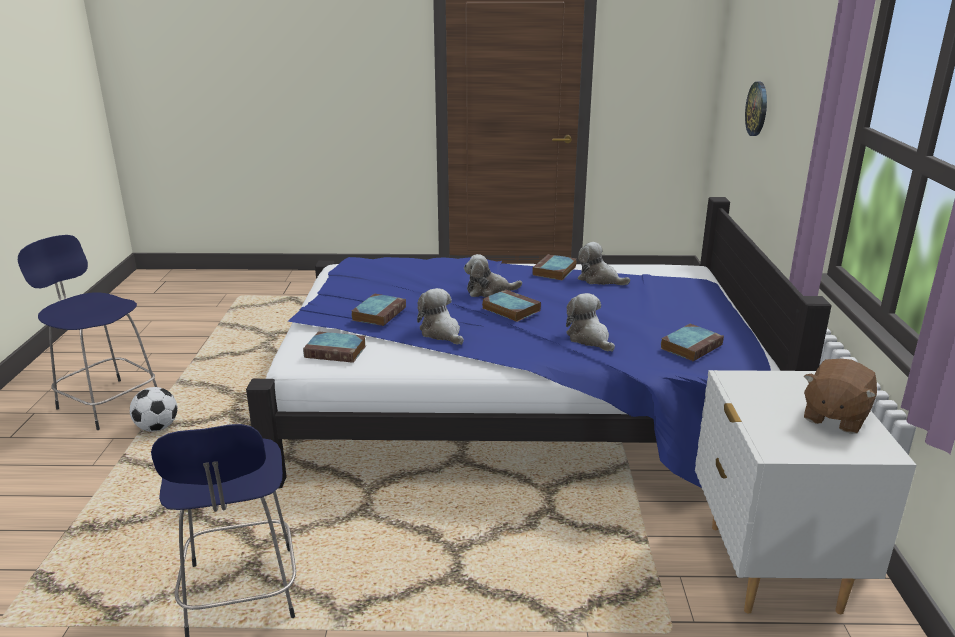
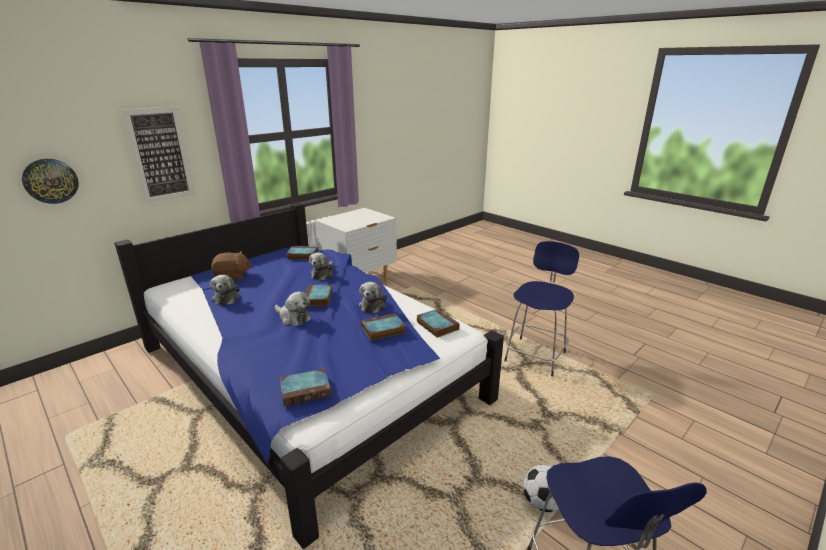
camera: 135 degrees left, 0 degrees up
(554, 271) = (224, 315): book -> book (306, 390)
(806, 117) = (160, 155): none -> picture
(834, 417) = (352, 215): brown plush toy -> brown plush toy (232, 277)

